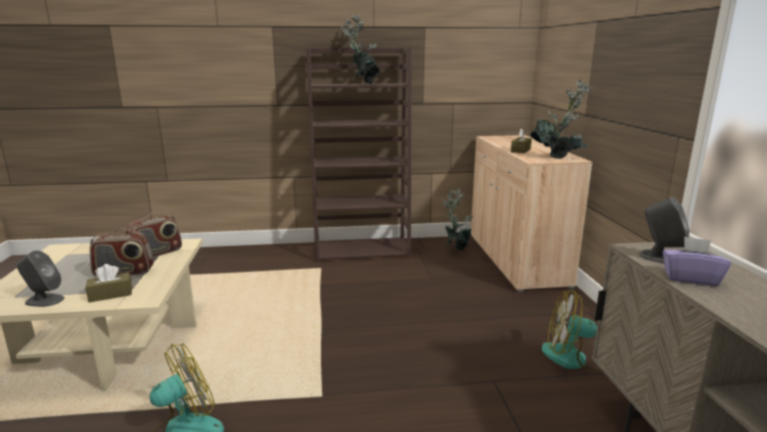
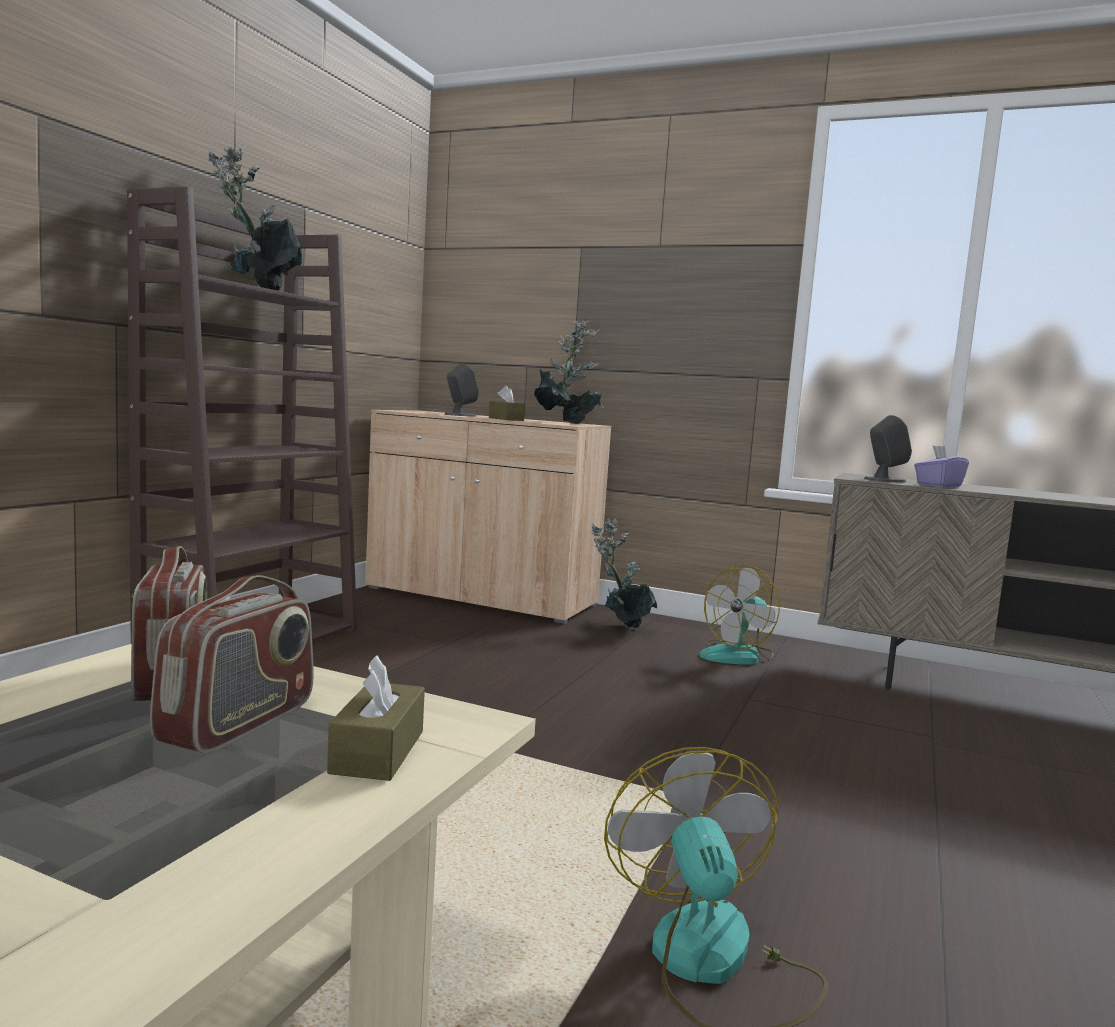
camera: 60 degrees left, 10 degrees down
(44, 300) = (256, 841): grey speaker -> grey speaker (460, 415)
(456, 249) = (387, 605): potted plant -> potted plant (621, 628)

